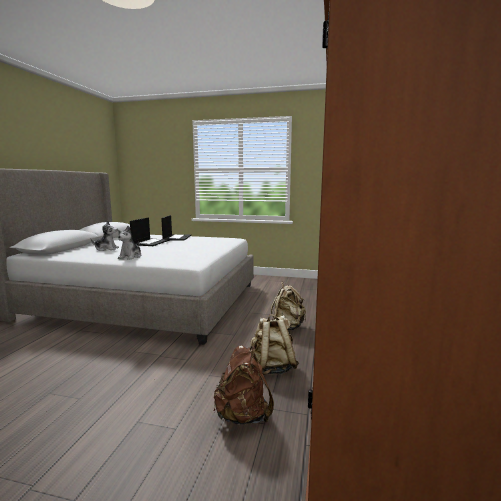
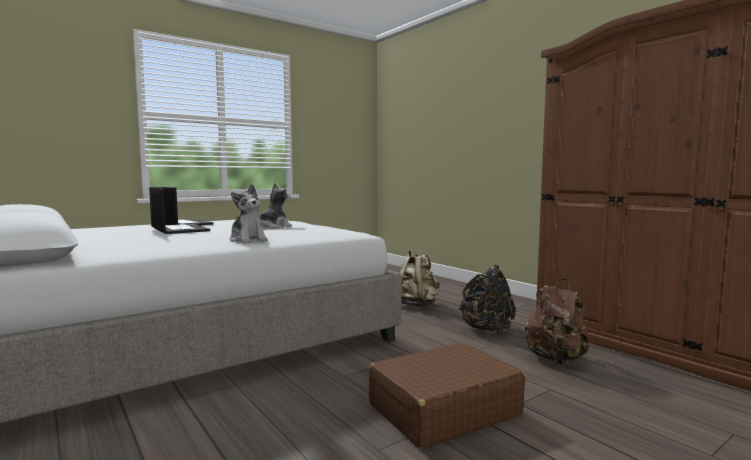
camera: 50 degrees left, 5 degrees down
(106, 249) = (142, 242): plush toy -> plush toy (273, 227)
(108, 396) = (443, 410): none -> brown suitcase
(272, 367) = (487, 330): beige backpack -> black backpack

